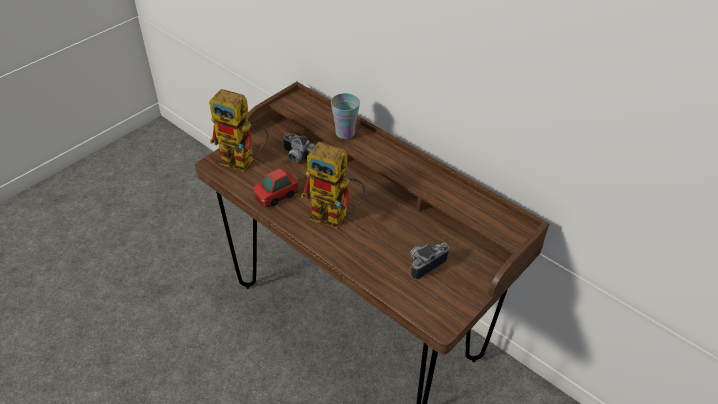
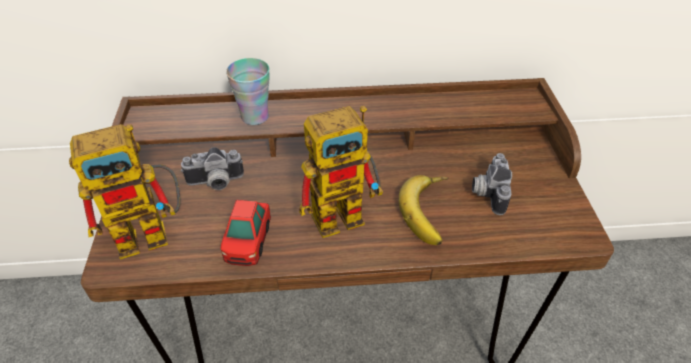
camera: 45 degrees left, 0 degrees up
(378, 249) = (431, 212): none -> banana

